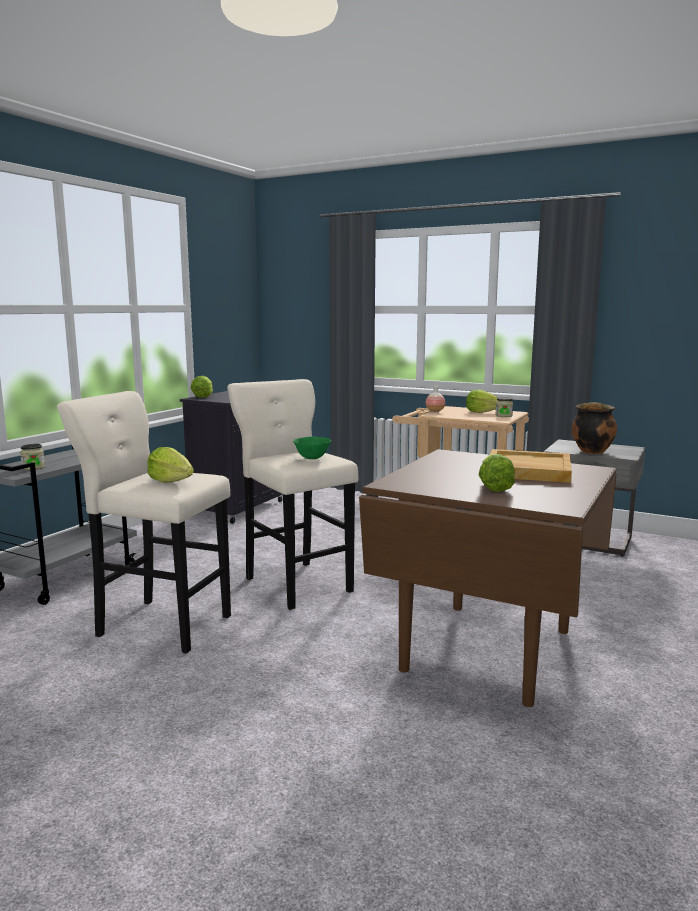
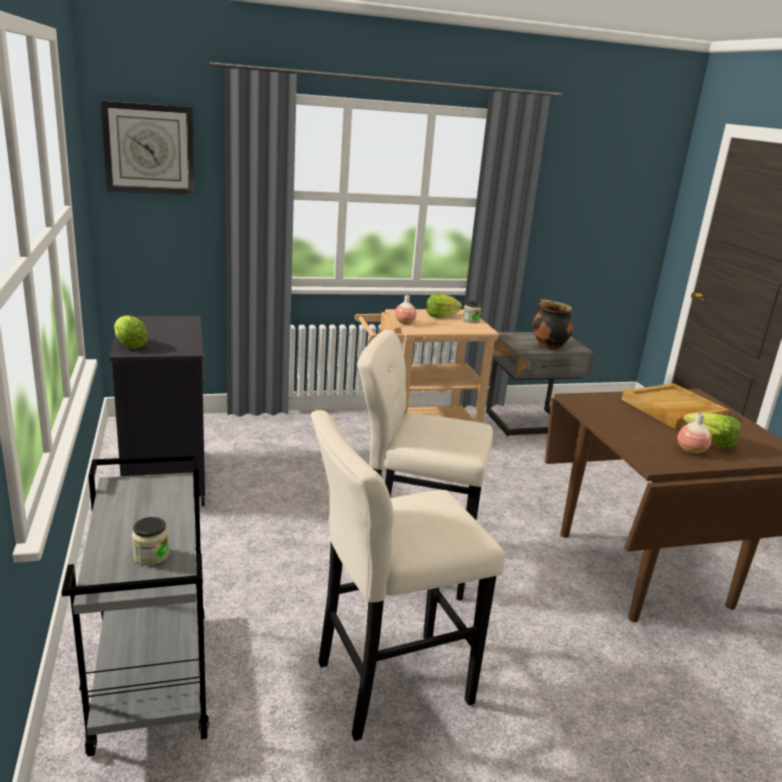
camera: 45 degrees left, 10 degrees up
(171, 481) = (438, 522): lettuce -> none
(291, 281) = (149, 149): none -> wall clock
(312, 458) = (456, 431): green bowl -> none
(453, 486) = (691, 450): none -> vase

